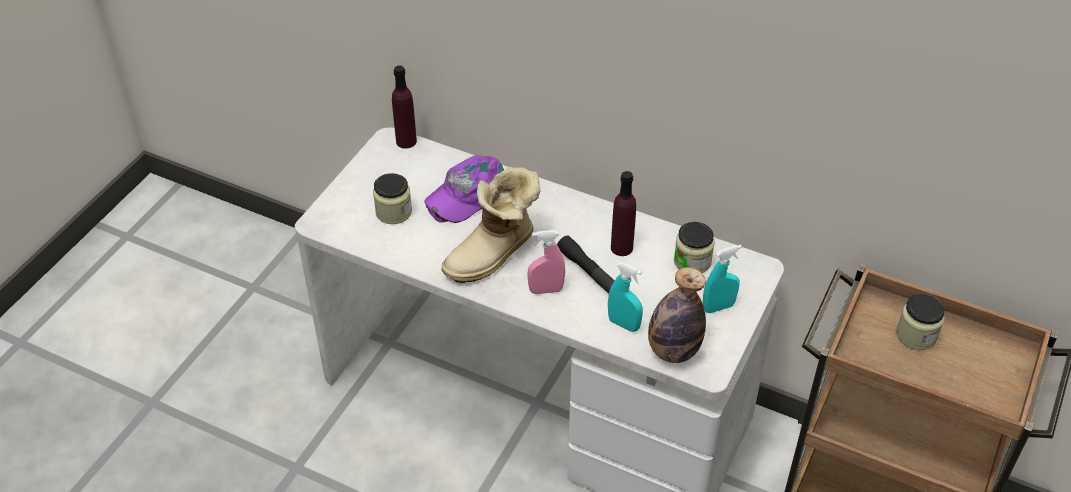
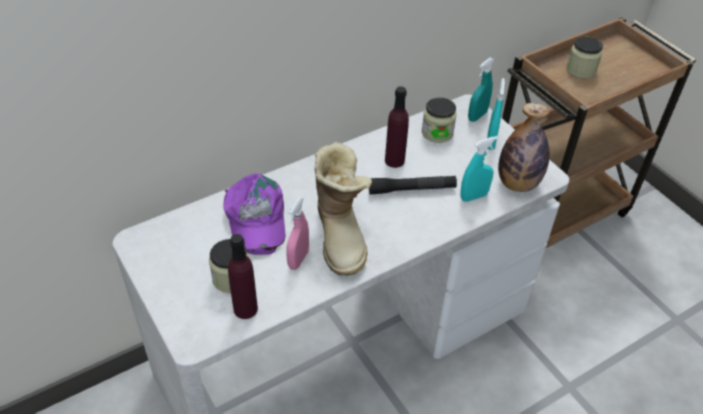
camera: 60 degrees left, 0 degrees up
(406, 141) = (149, 229): purple bottle -> purple bottle (245, 309)
(546, 290) = (406, 222): pink spray bottle -> pink spray bottle (298, 259)
(749, 281) = (477, 116): none -> turquoise spray bottle

